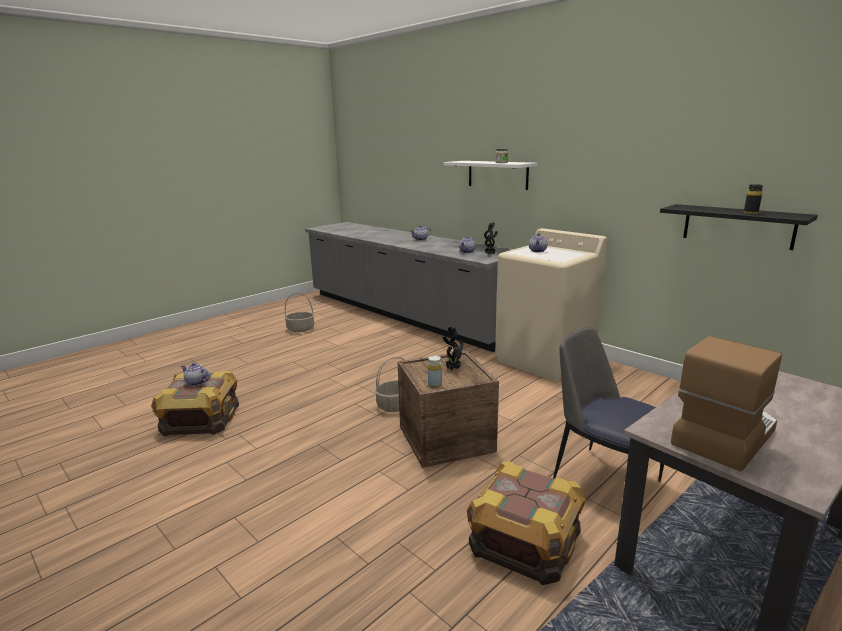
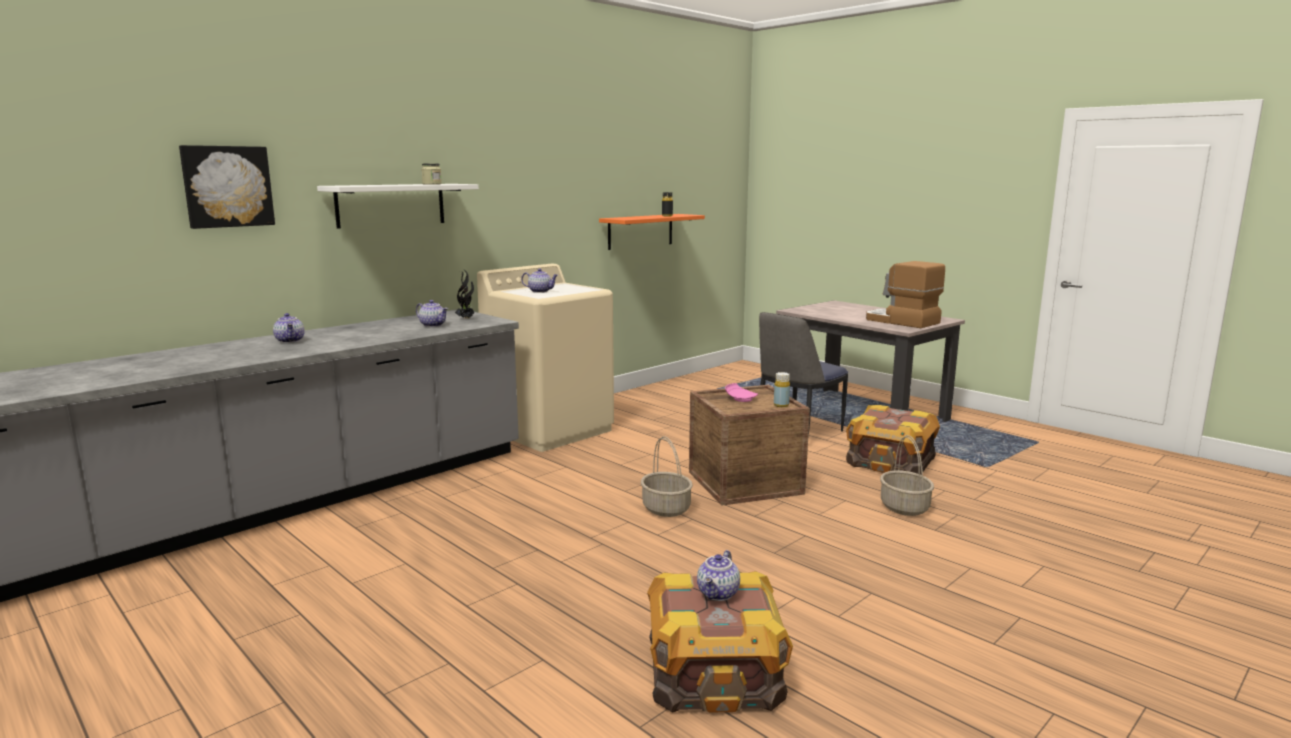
camera: 90 degrees left, 5 degrees down
(300, 329) = (251, 620): basket -> basket (905, 507)
(429, 159) = (227, 186): none -> picture
(452, 370) = (740, 399): potted plant -> pink plate
(737, 226) = (640, 231): black shelf -> orange shelf

